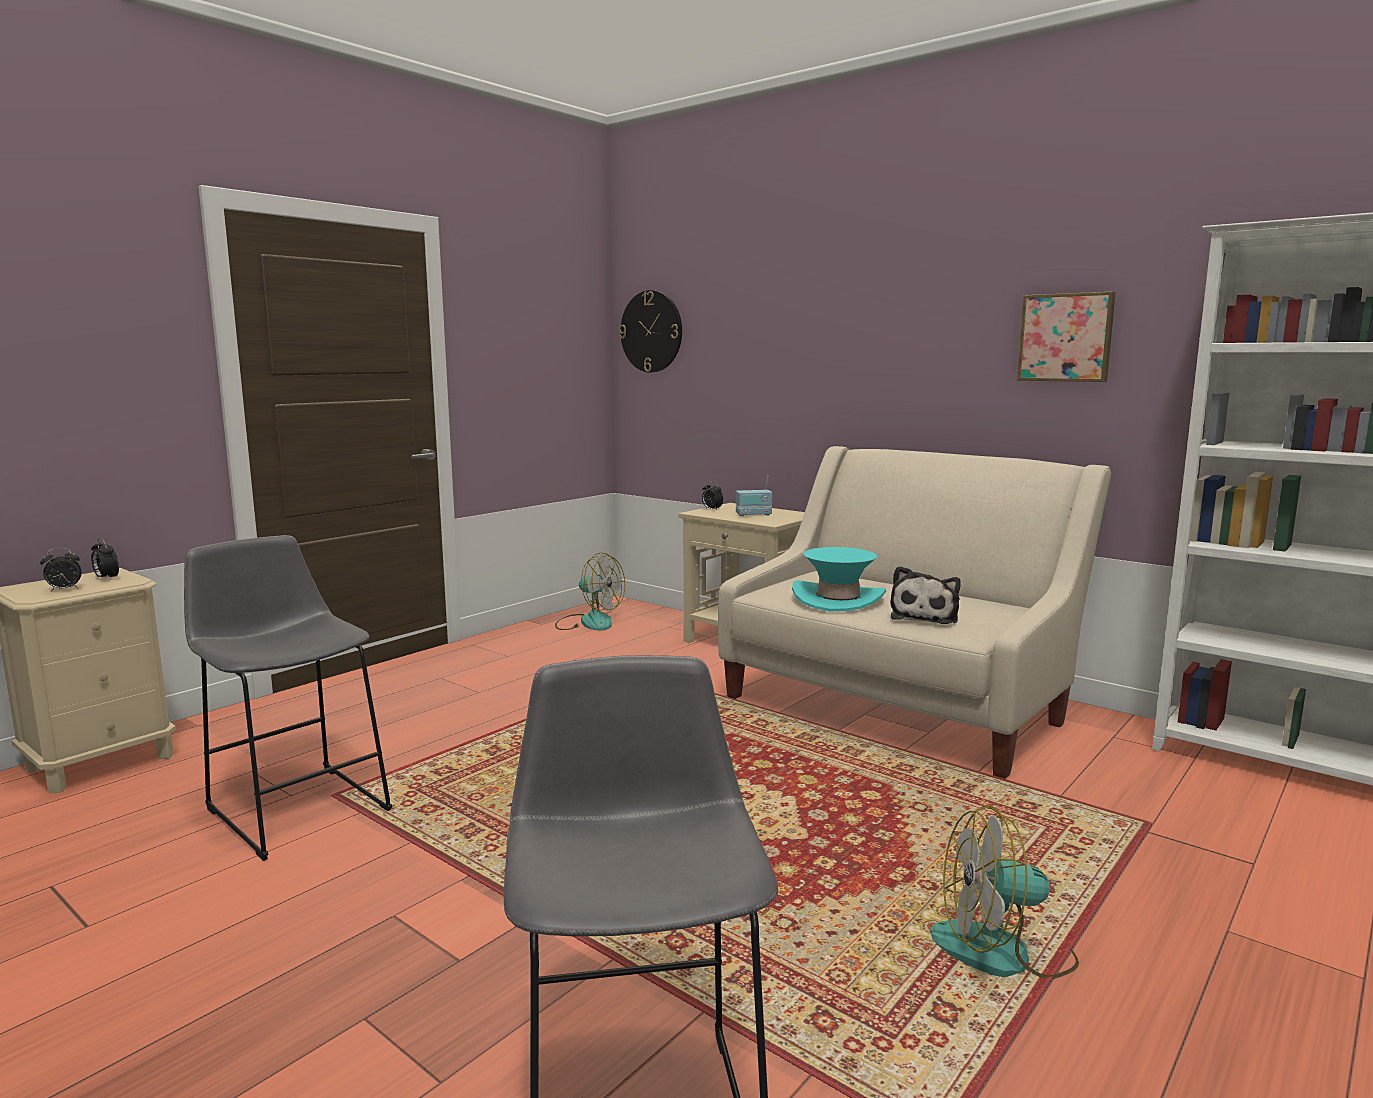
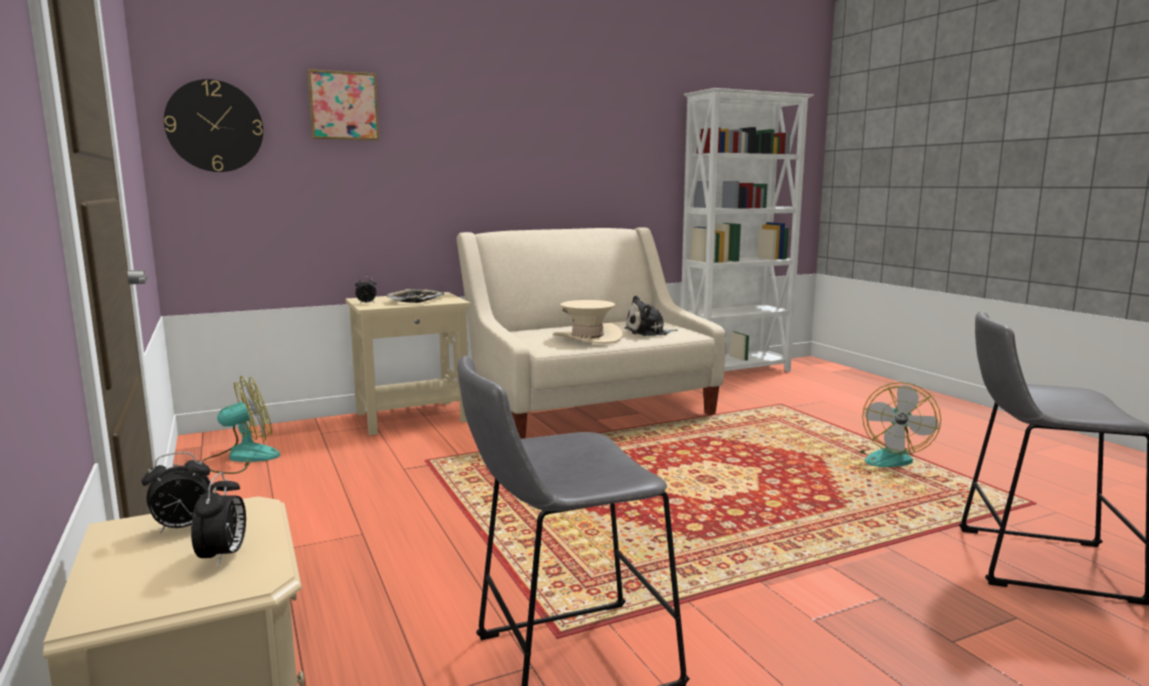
camera: 65 degrees left, 0 degrees up
(753, 515) = (415, 300): radio -> tray
(838, 599) = (587, 338): turquoise hat -> beige hat
(925, 616) = (648, 332): plush toy -> plush toy turned 120 degrees clockwise
(1066, 337) = (611, 148): picture -> picture (343, 106)

